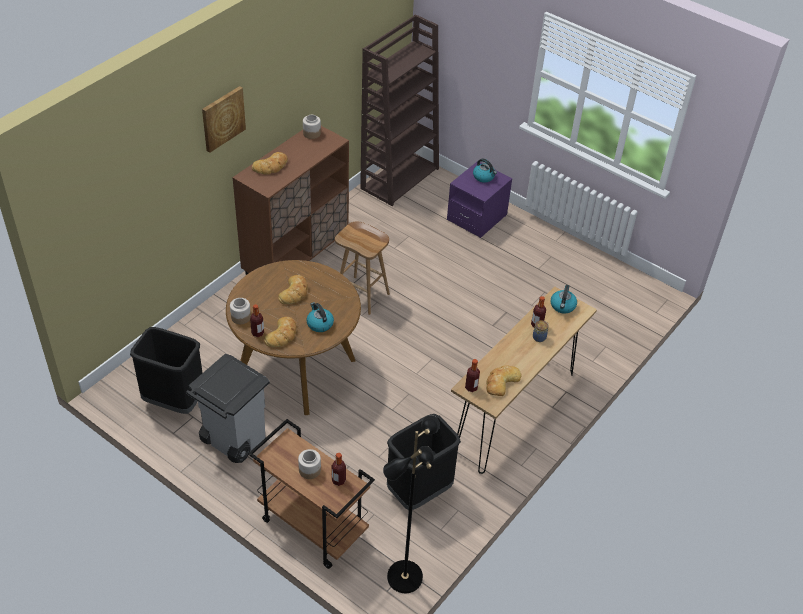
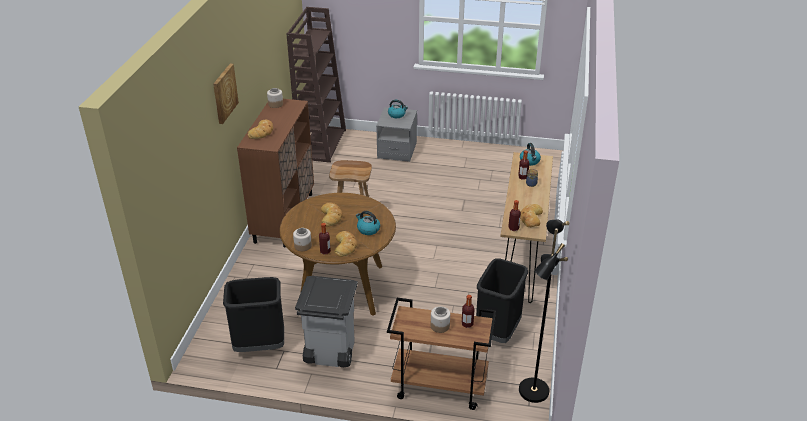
camera: 25 degrees left, 10 degrees down
(477, 217) = (397, 151): purple nightstand -> grey nightstand

